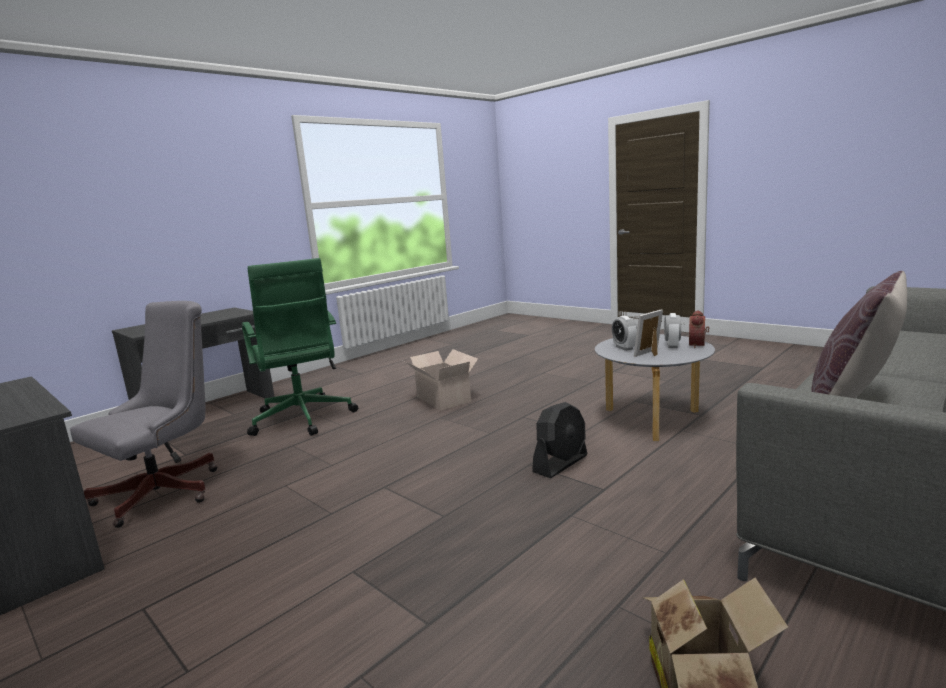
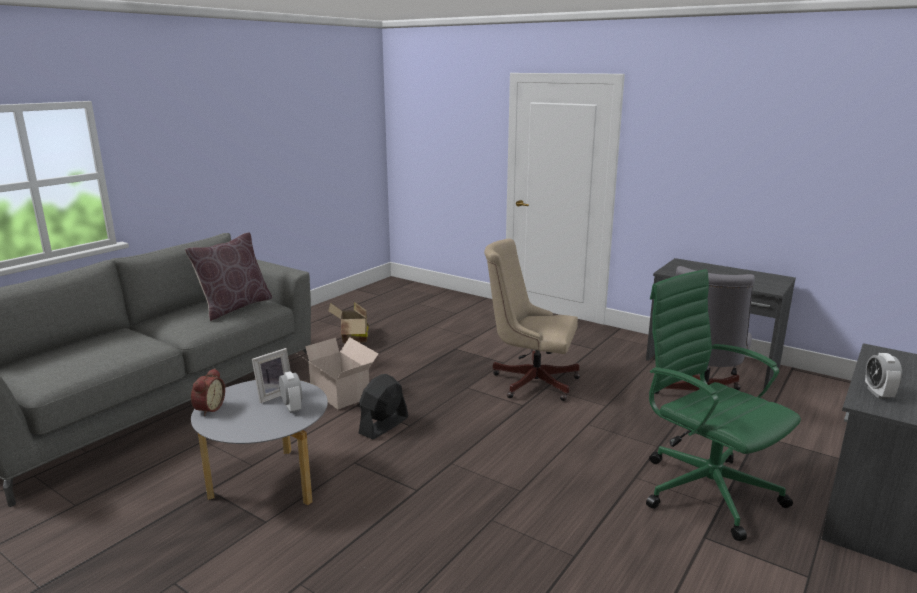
camera: 170 degrees right, 5 degrees up
(343, 526) = (529, 381): none -> beige office chair
(443, 398) = (539, 536): cardboard box -> cardboard box (340, 394)
(672, 345) = (237, 409): alarm clock -> alarm clock (878, 393)

